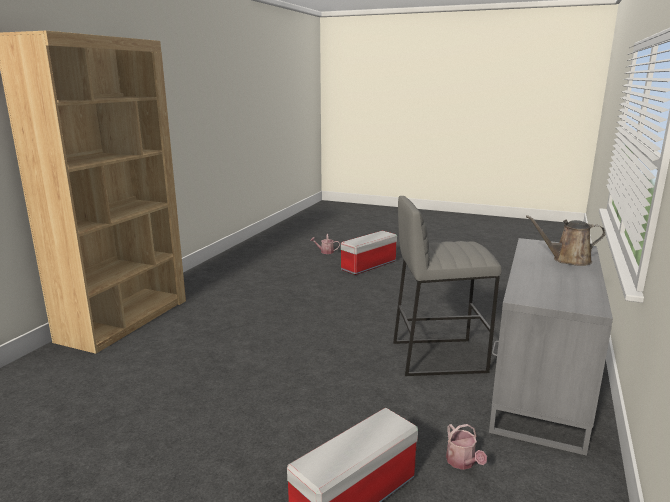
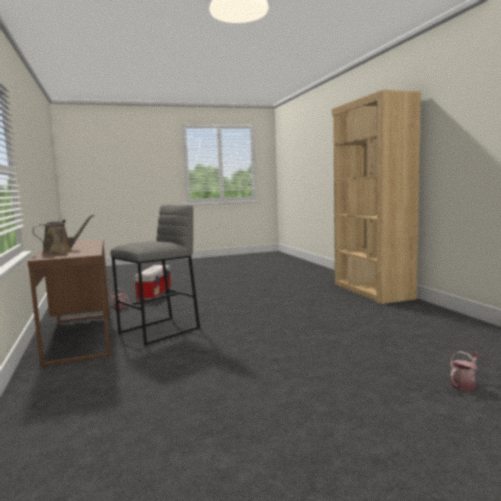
camera: 140 degrees right, 10 degrees down
(368, 266) = (357, 383): storage box -> none
(539, 387) = (81, 336): grey desk -> brown desk

